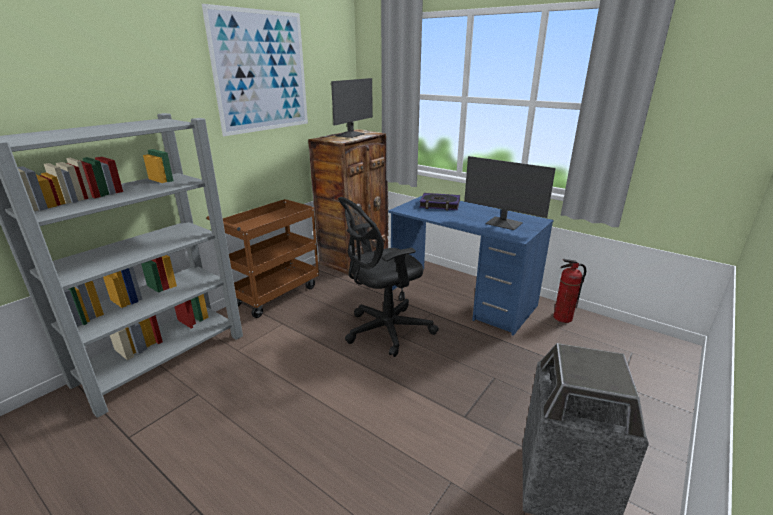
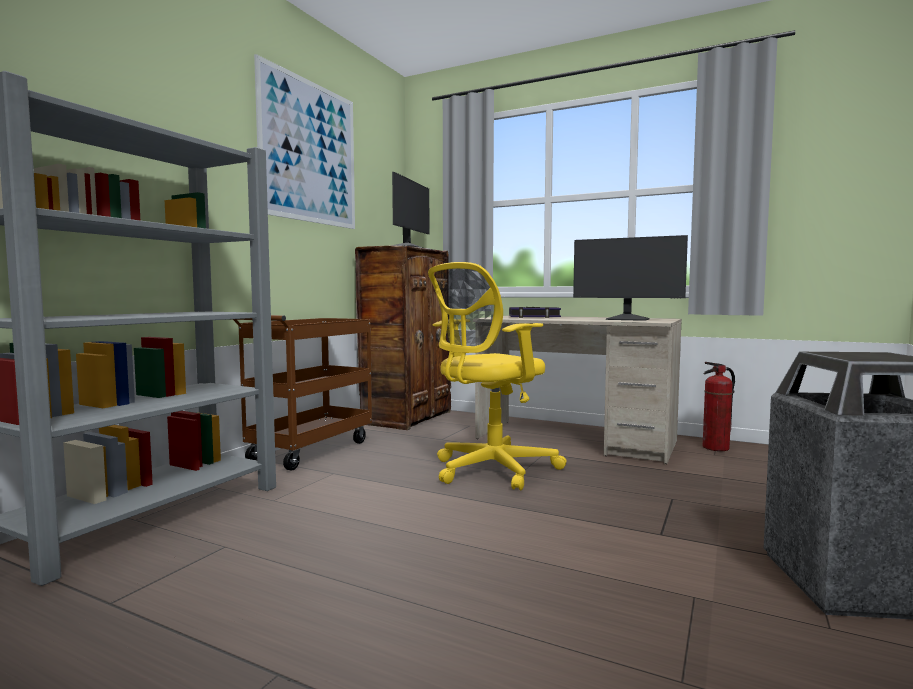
camera: 10 degrees left, 20 degrees down
(384, 331) = (490, 470): black office chair -> yellow office chair
(461, 298) = (575, 440): blue desk -> beige desk

